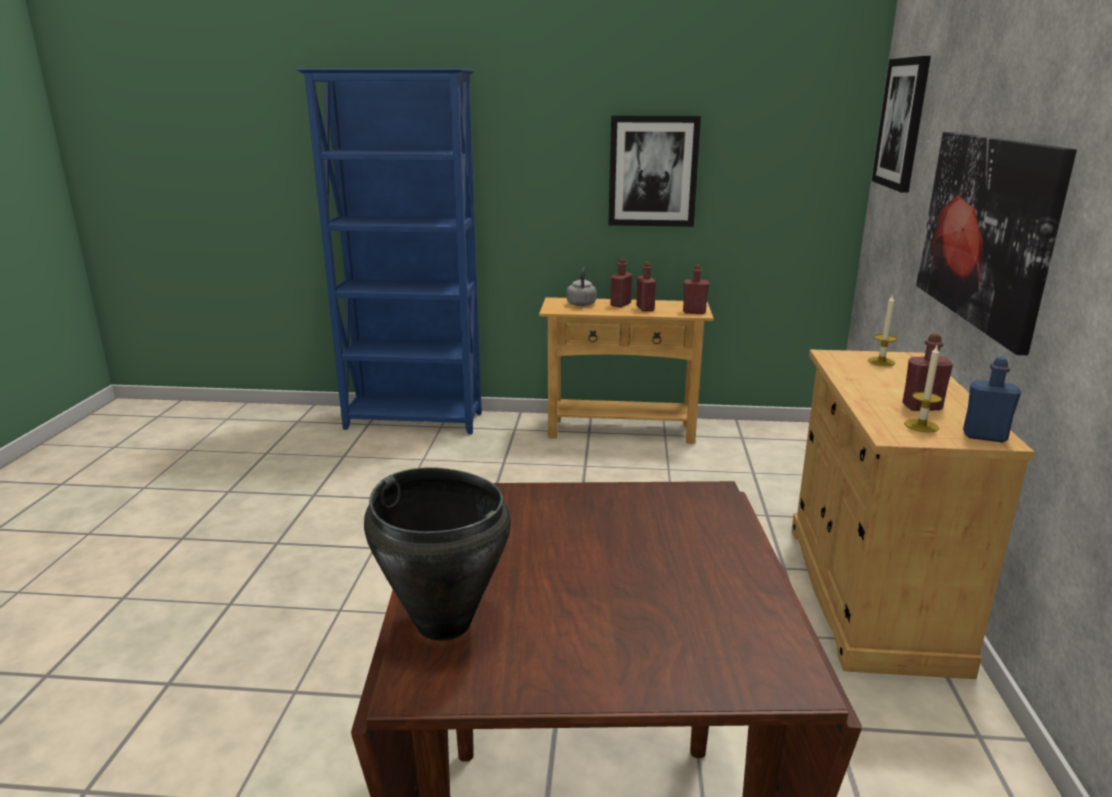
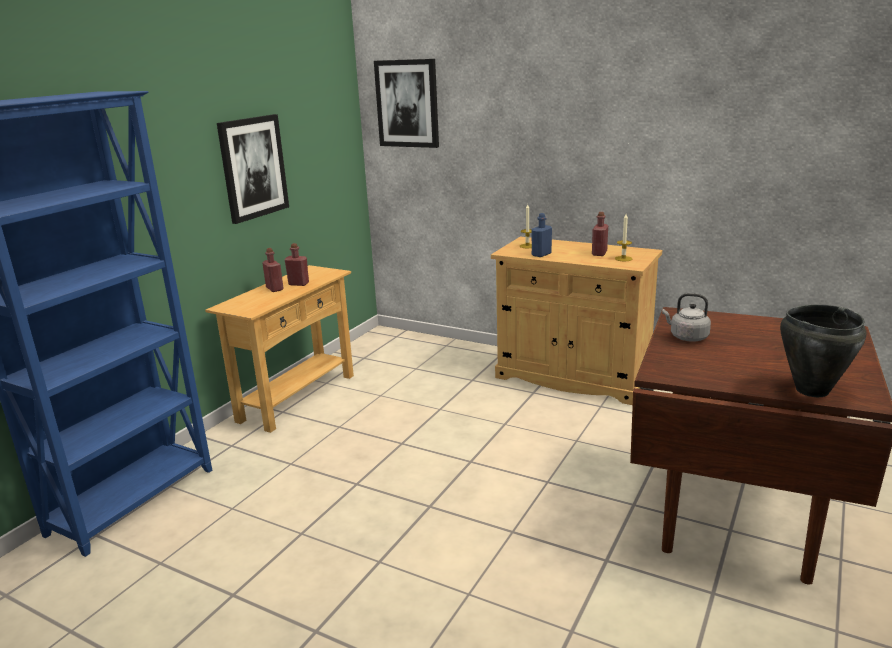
camera: 65 degrees left, 0 degrees up
(581, 303) = (249, 300): grey kettle -> grey kettle (686, 337)
(694, 312) = (330, 272): red bottle -> none
(984, 436) = (642, 252): blue bottle -> blue bottle (541, 254)
(986, 231) = (556, 155): picture -> none

